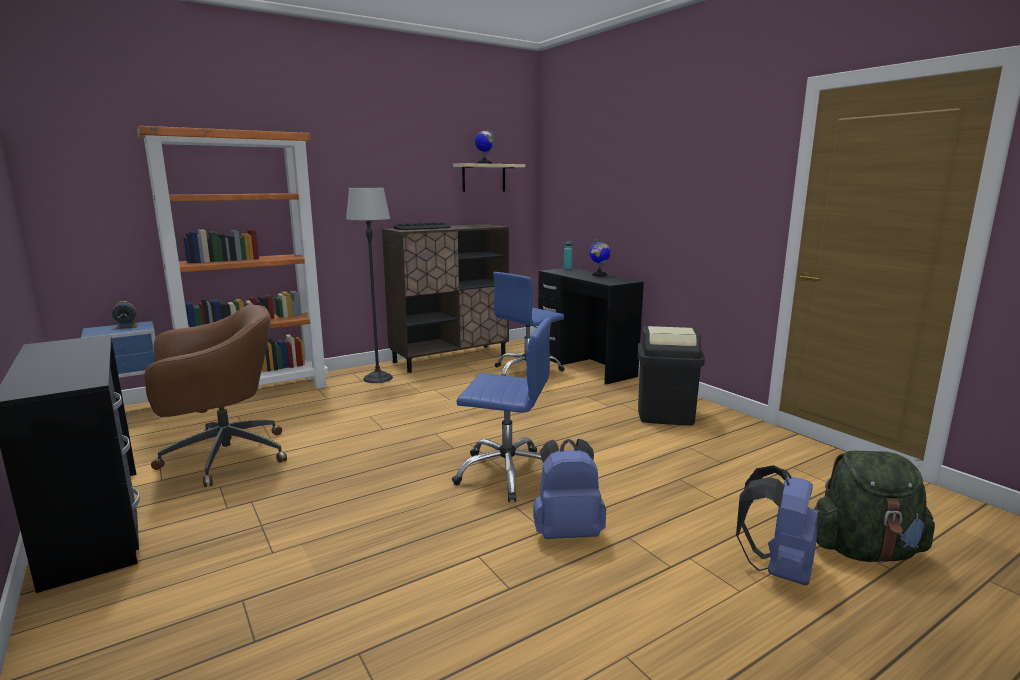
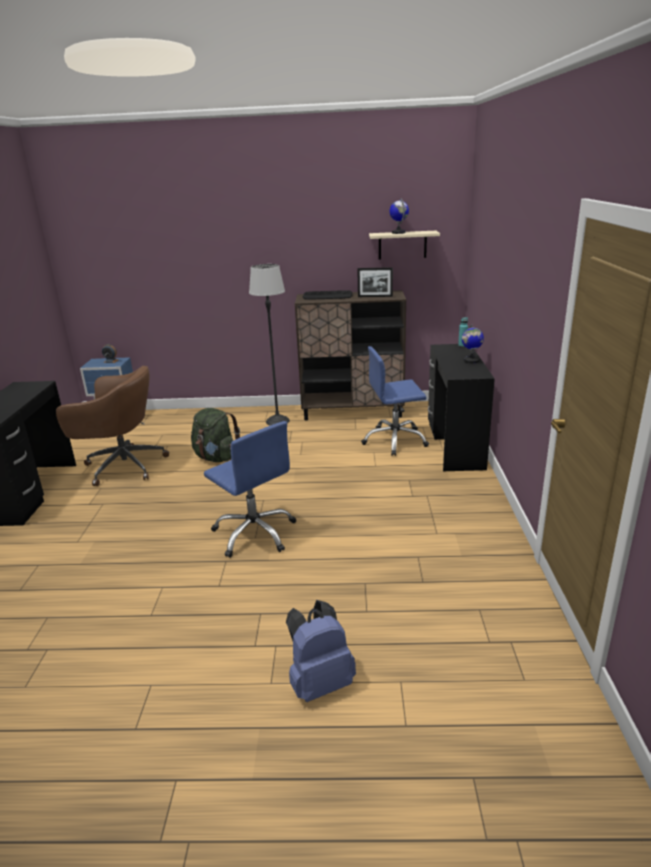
camera: 35 degrees right, 10 degrees up
(258, 392) = (193, 416): orange bookcase -> none
(473, 226) = (375, 296): none -> picture frame
(567, 532) = (229, 592): blue backpack -> none
(665, 415) = (448, 519): black trash can -> none
(864, 551) = (409, 703): green backpack -> green backpack (216, 458)

